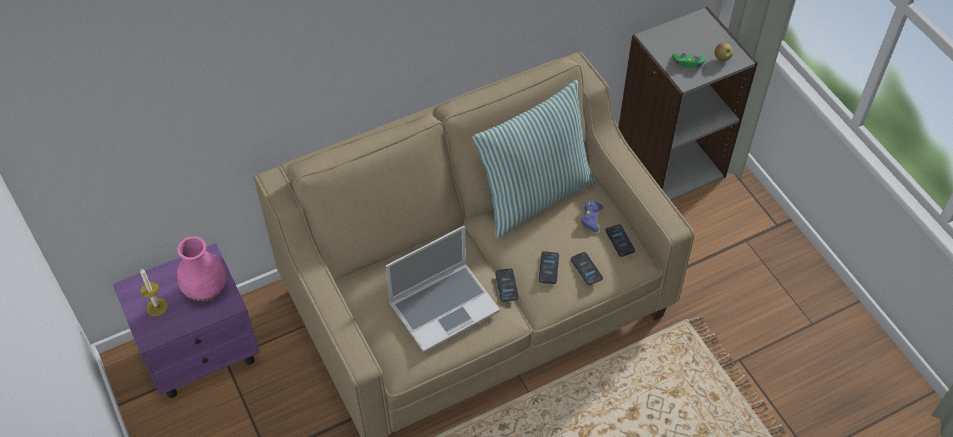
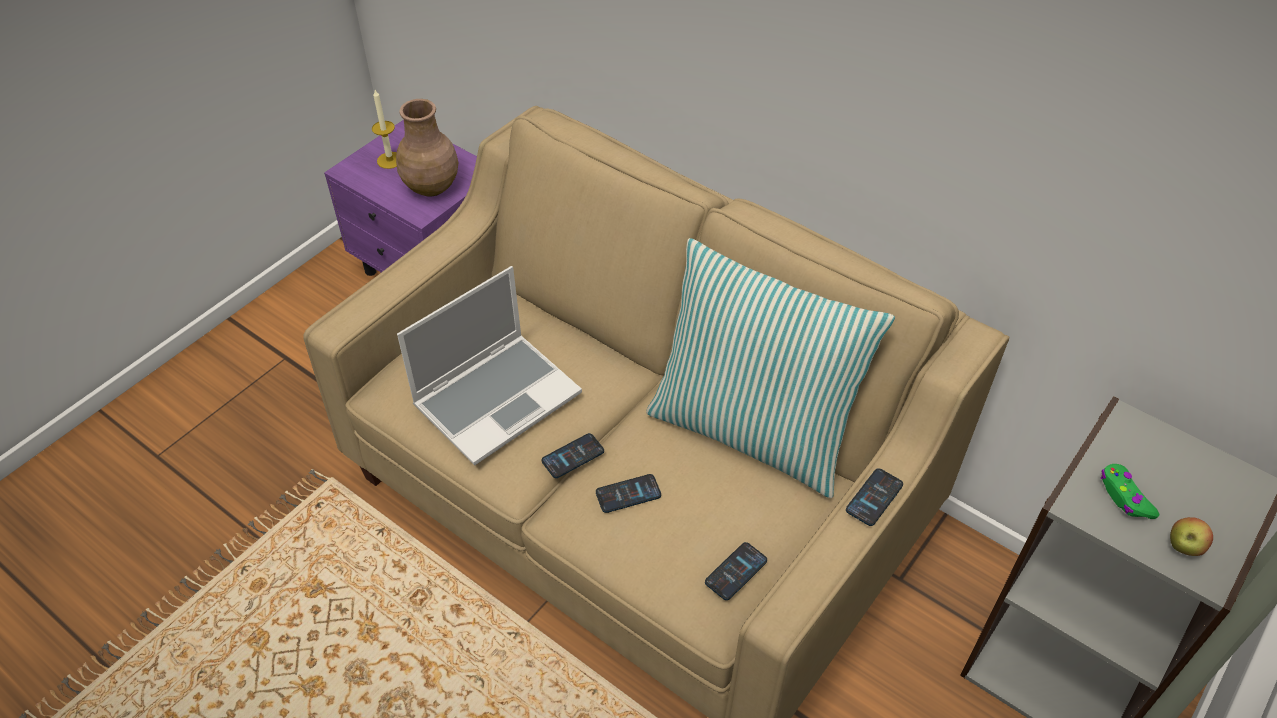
camera: 65 degrees right, 5 degrees down
(206, 290) = (431, 187): pink vase -> brown vase
(444, 306) = (498, 398): laptop -> laptop turned 75 degrees counterclockwise
(586, 269) = (653, 543): phone -> phone (874, 497)
(591, 218) = (755, 516): blue game controller -> none

